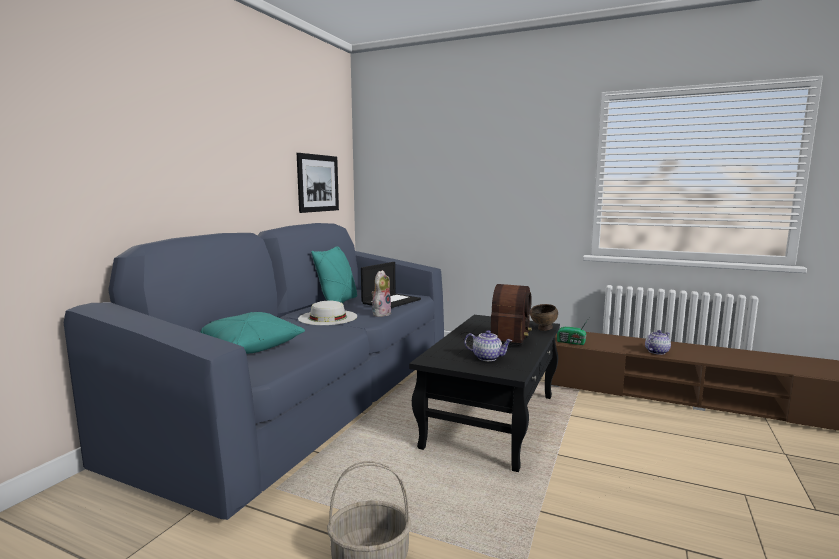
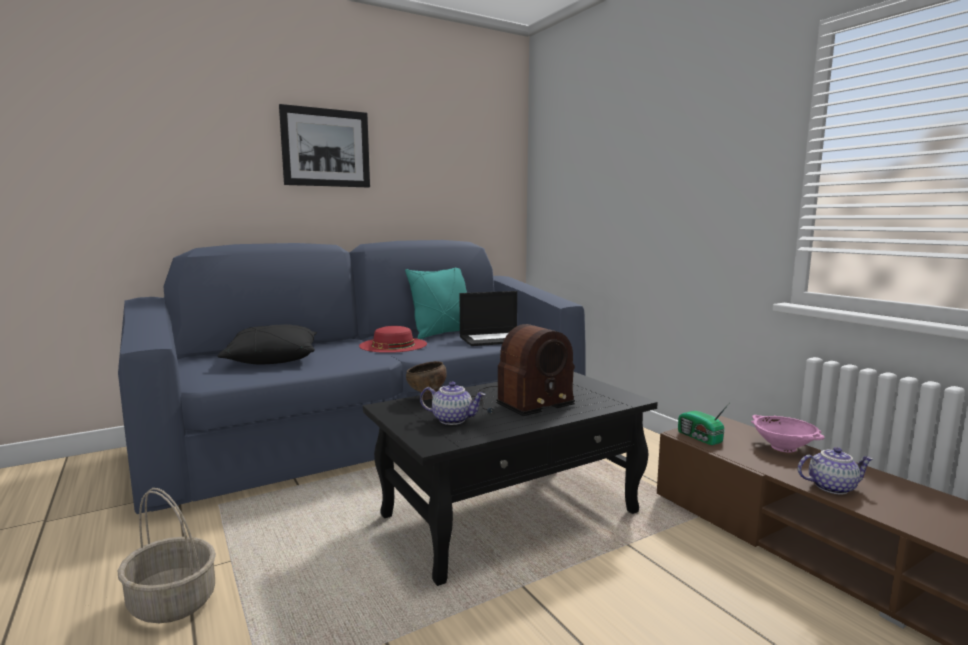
camera: 35 degrees right, 0 degrees up
(248, 347) = (273, 359): turquoise pillow -> black pillow
(318, 183) = (461, 195): picture -> picture (326, 148)
(328, 317) = (393, 345): white hat -> red hat
(381, 314) = (452, 350): plush toy -> none
(487, 358) = (453, 419): teapot -> teapot turned 45 degrees counterclockwise
(543, 329) = (612, 404): brown bowl -> brown bowl (427, 398)
(611, 338) = (783, 448): none -> pink bowl

